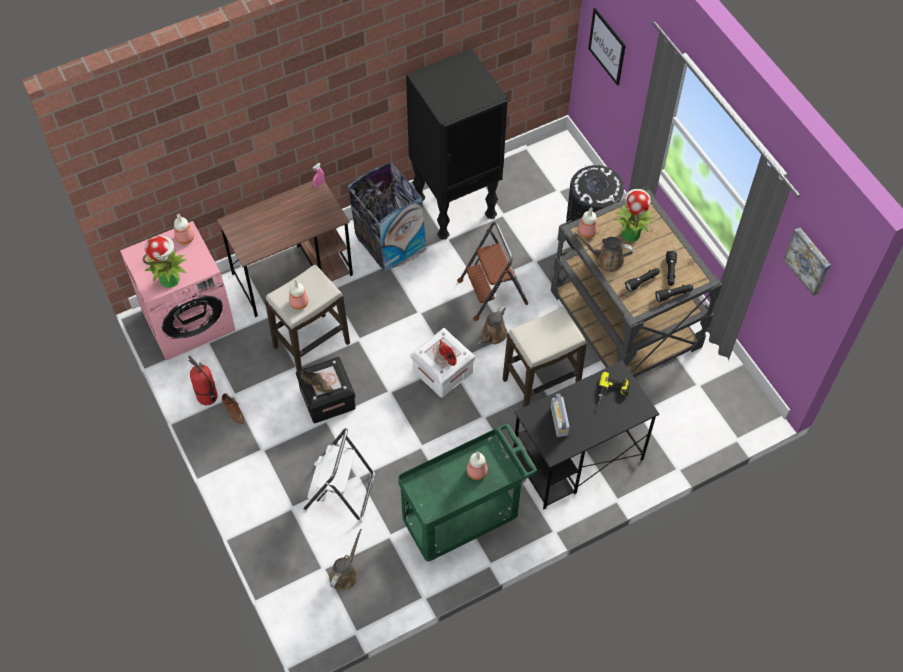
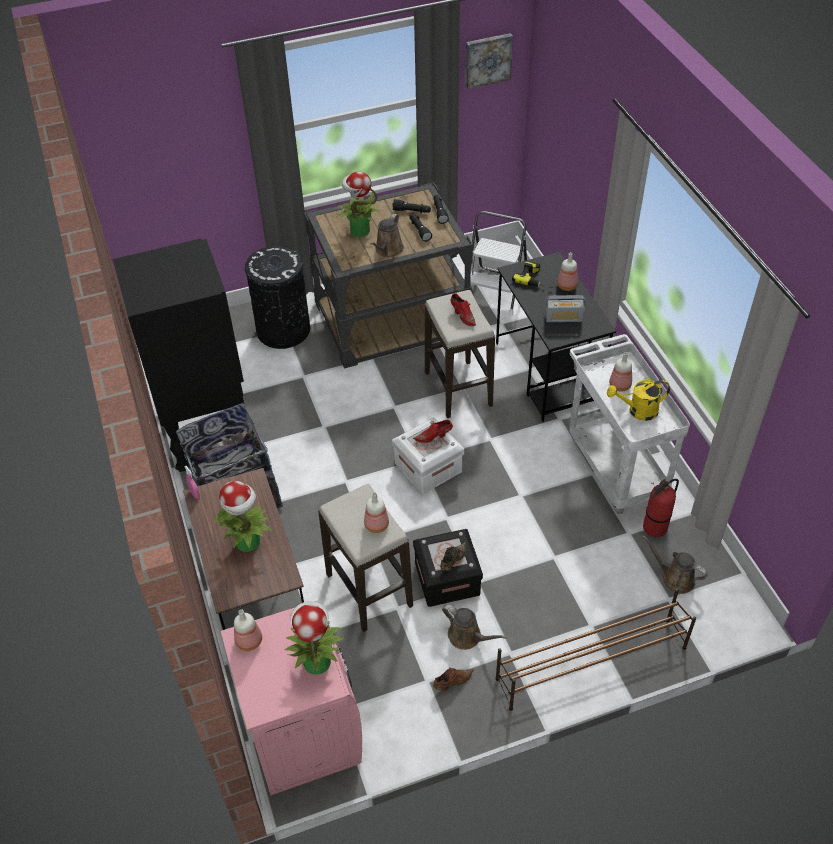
camera: 80 degrees left, 10 degrees down
(207, 397) = (425, 714): fire extinguisher -> fire extinguisher (655, 528)
(257, 508) = (590, 663): none -> brown shoe rack
(278, 226) = (249, 541): none -> potted plant
(341, 493) = (574, 574): white step ladder -> white step ladder (497, 289)
(446, 487) = (637, 411): none -> yellow watering can
(465, 521) = (612, 467): green cart -> white cart
(493, 335) = (390, 420): brown watering can -> brown watering can (467, 636)
(495, 292) = (334, 412): brown step ladder -> none
(545, 337) = (462, 316): none -> red shoe
(587, 233) = (350, 259): bottle -> bottle (567, 286)
(607, 46) = (150, 170): picture -> none

